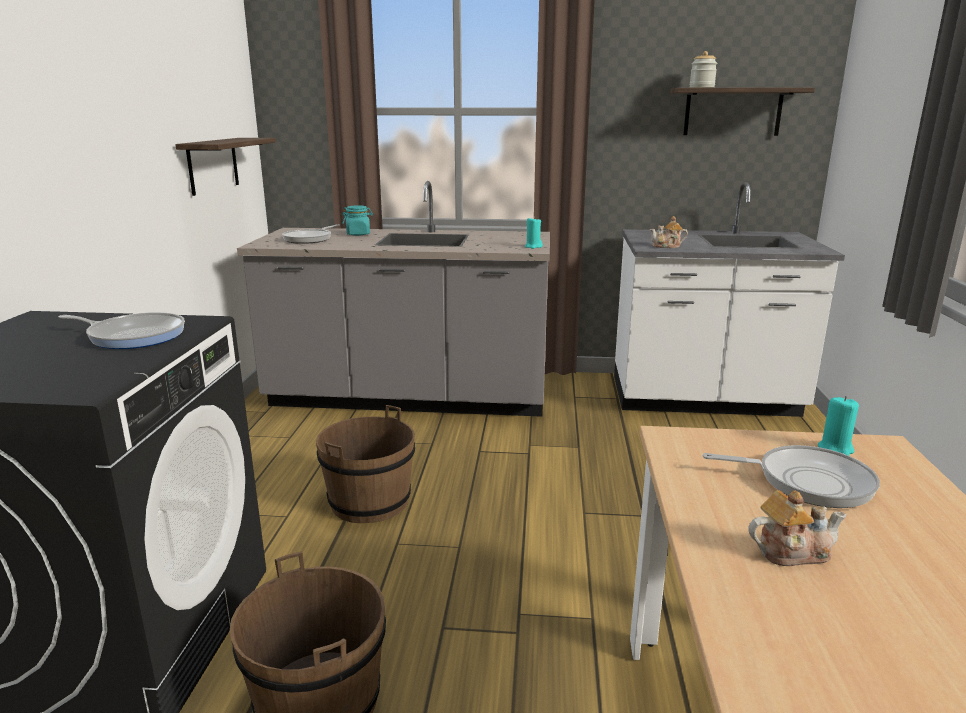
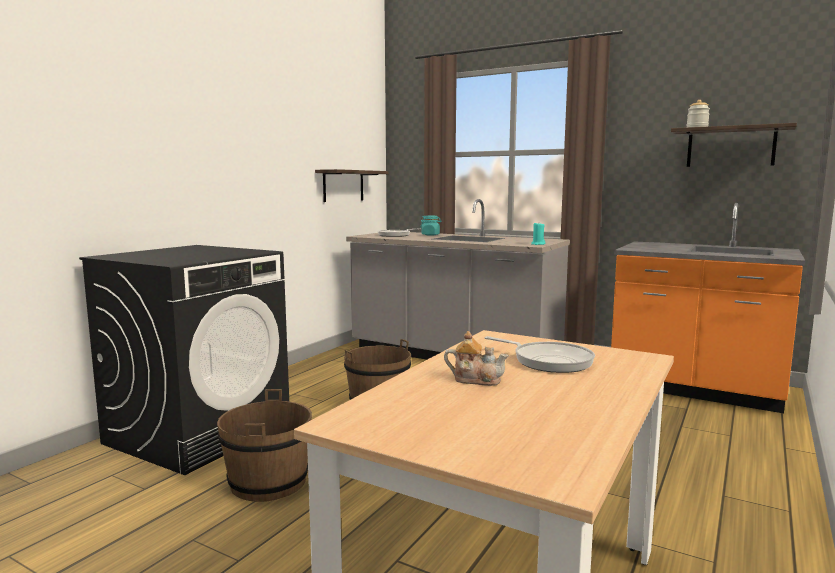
camera: 25 degrees right, 10 degrees down
(133, 336) = (224, 253): frying pan -> none
(667, 246) = (647, 249): teapot -> none
(704, 399) = (695, 388): white counter -> orange counter
(835, 449) = (602, 353): turquoise candle -> none

